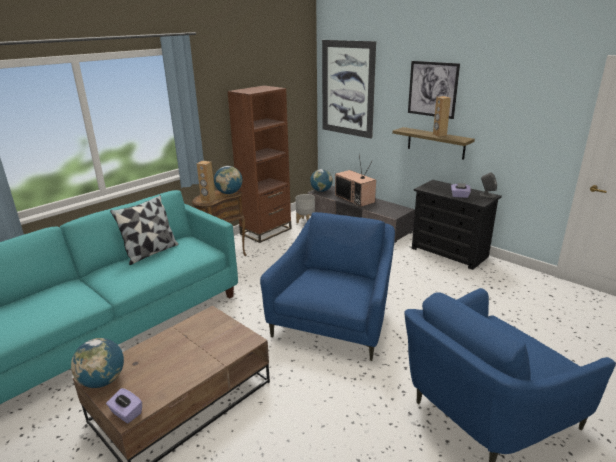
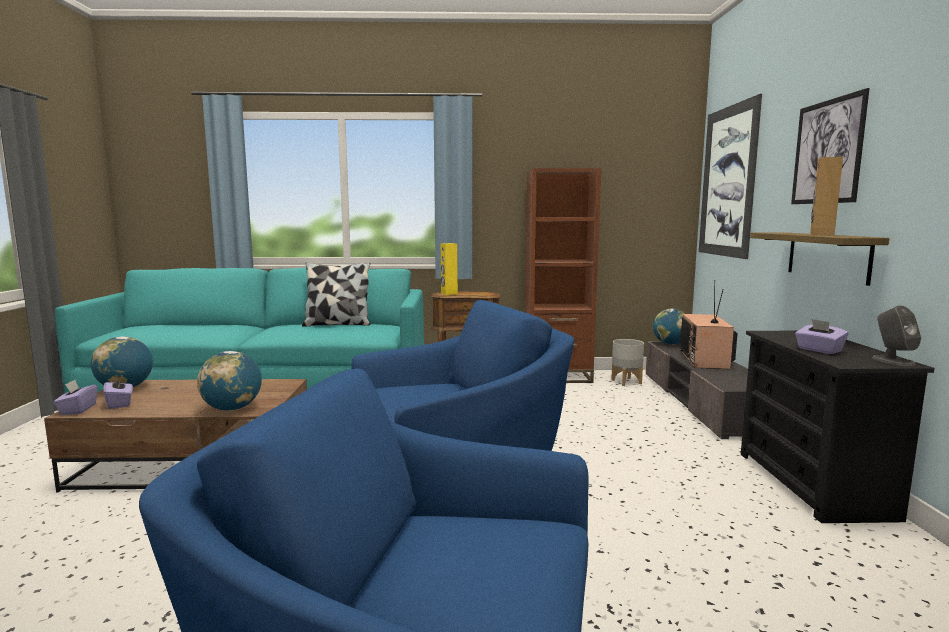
camera: 45 degrees right, 15 degrees down
(144, 391) = (120, 404): none -> purple tissue box
(208, 199) = (449, 293): brown speaker -> yellow speaker
(229, 193) = (482, 294): globe -> globe (232, 409)

